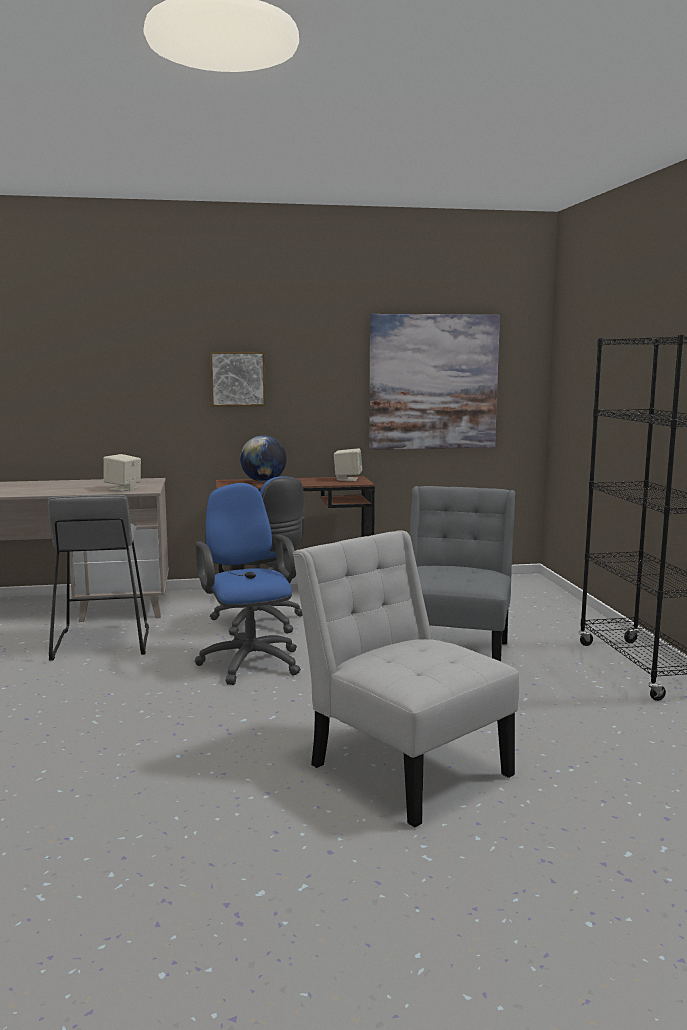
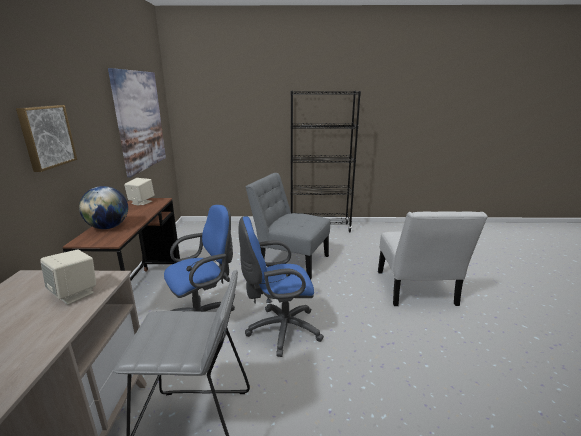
camera: 80 degrees left, 10 degrees up
(403, 765) = (416, 290): white chair -> white chair turned 60 degrees counterclockwise

